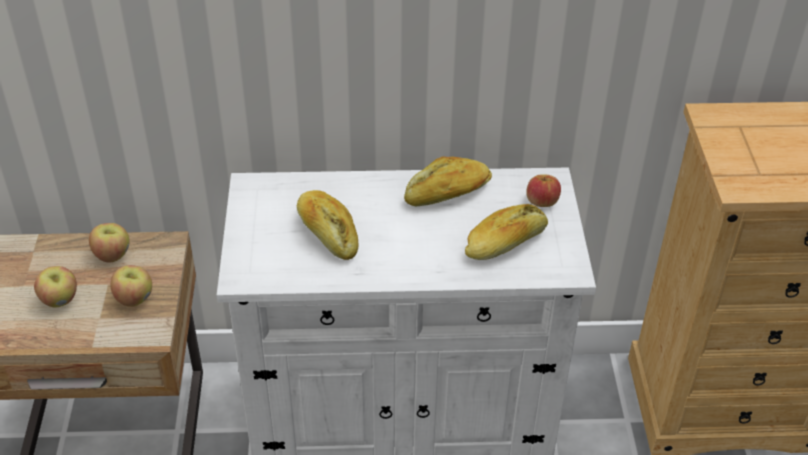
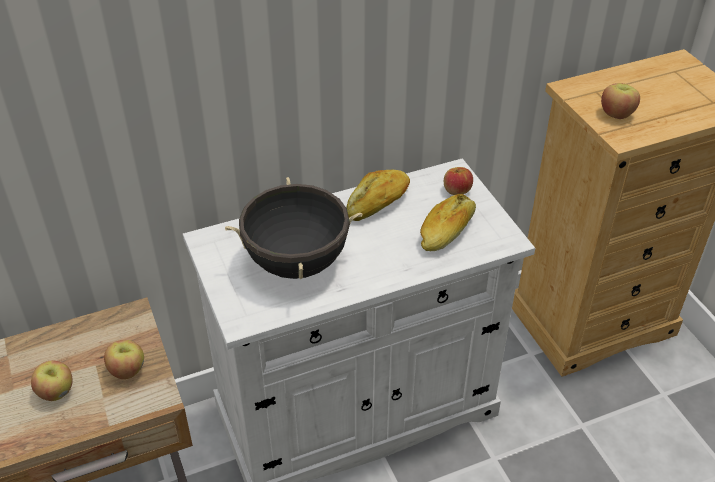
camera: 20 degrees left, 0 degrees up
(112, 255) = (87, 337): apple -> apple (617, 114)
(328, 233) = (296, 263): bread -> black cooking pot

